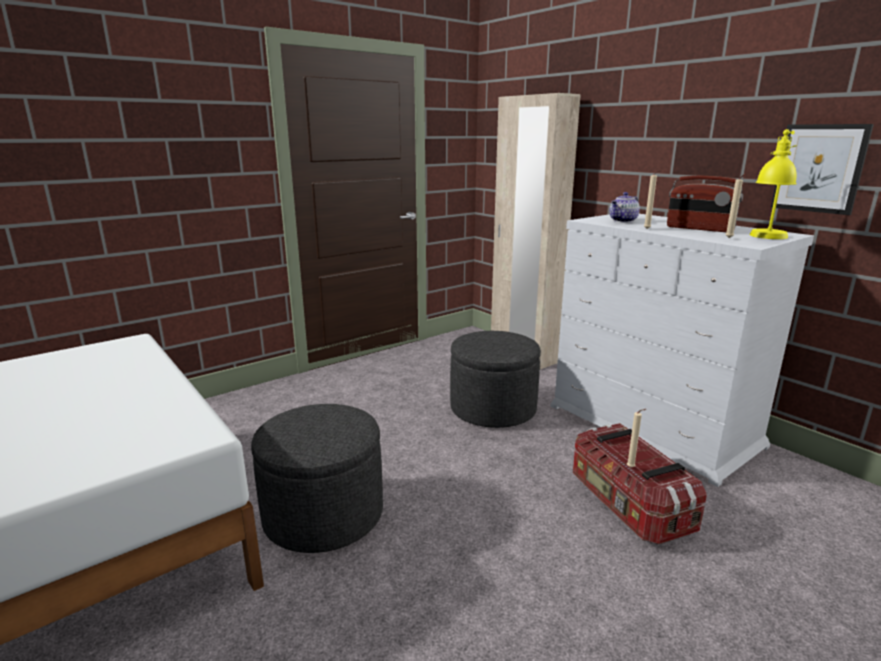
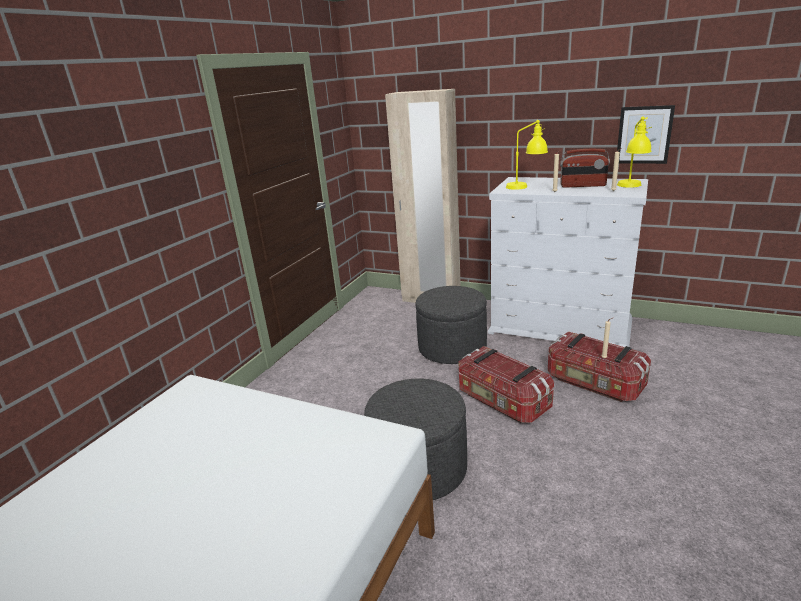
camera: 25 degrees left, 5 degrees up
(487, 482) = (502, 401): none -> storage box
(623, 221) = (526, 187): teapot -> yellow table lamp

